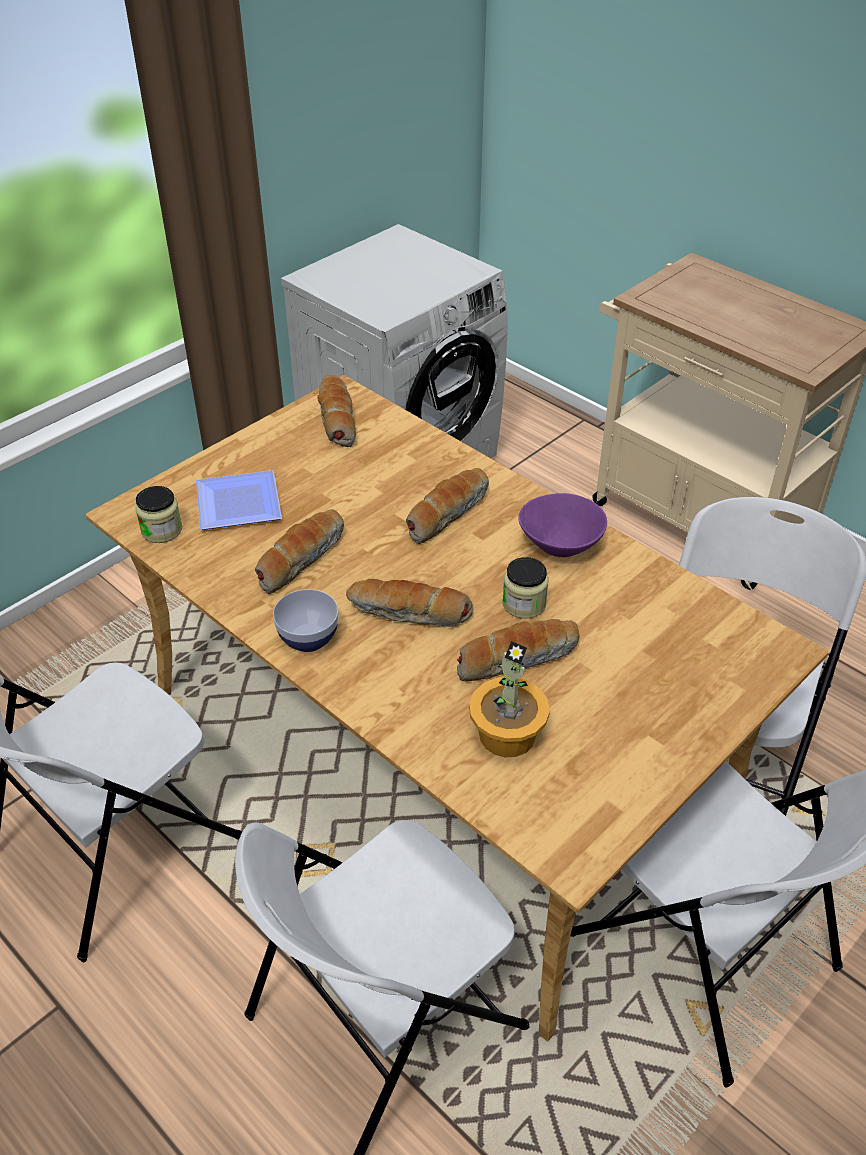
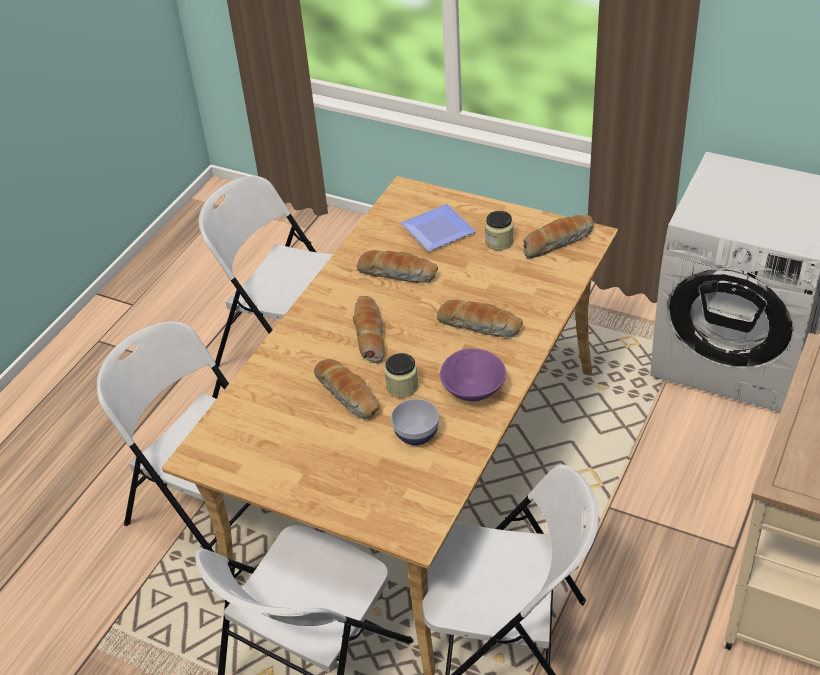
camera: 75 degrees right, 0 degrees up
(162, 530) = (395, 209): jar -> jar (499, 242)
(308, 638) = (327, 299): bowl -> bowl (416, 435)
(507, 734) = (280, 407): potted plant -> none

